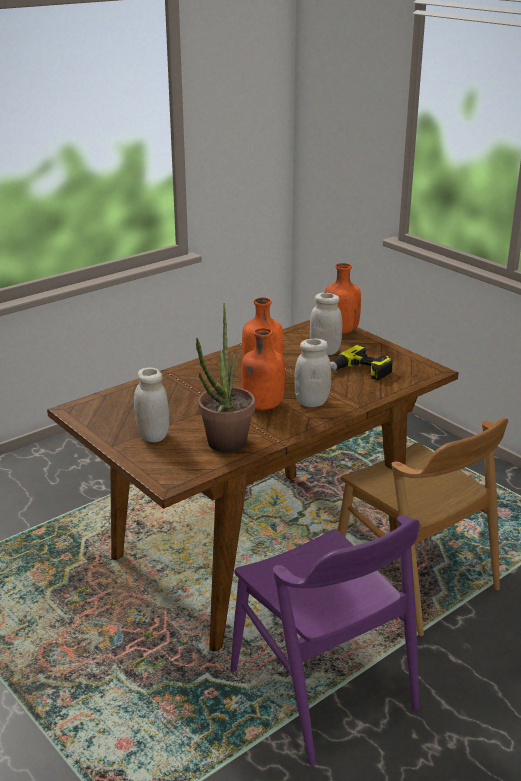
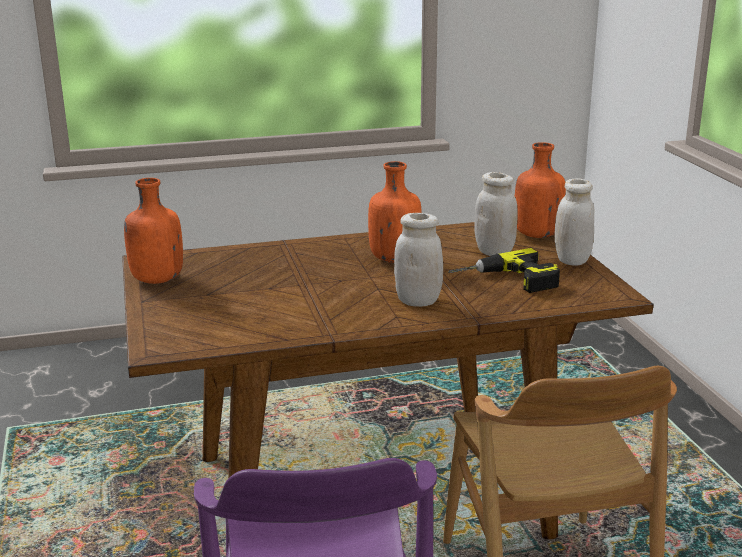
camera: 25 degrees right, 5 degrees down
(153, 436) = (196, 300): white jar -> white jar (572, 260)
(223, 447) = (259, 327): potted plant -> none
(262, 406) = (353, 294): orange bottle -> orange bottle (156, 280)

